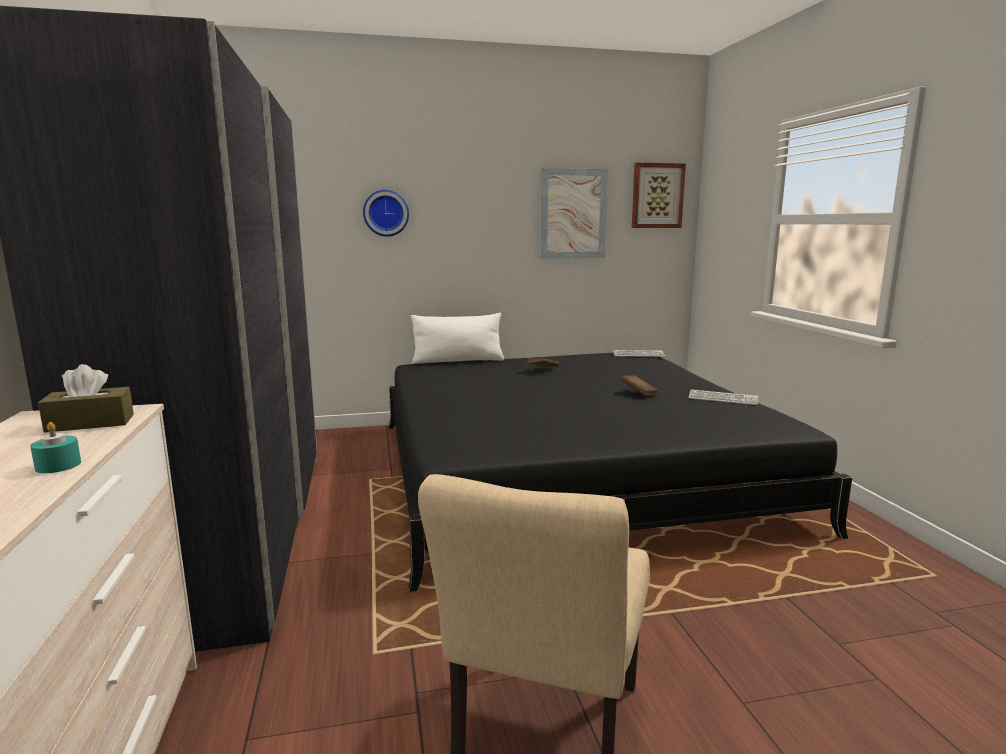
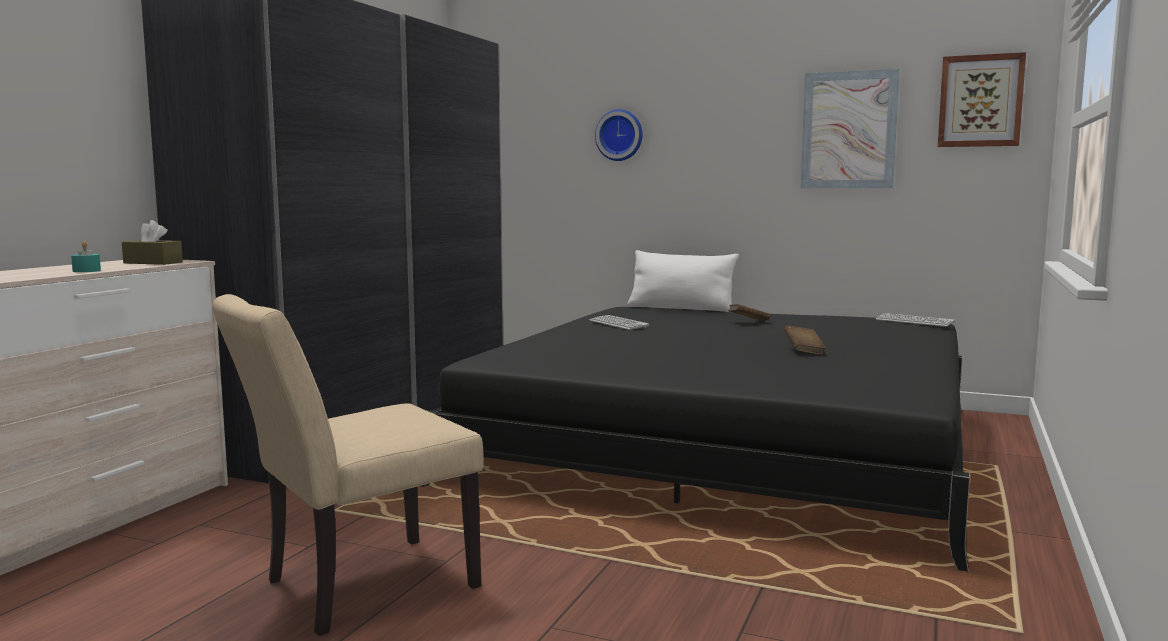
camera: 35 degrees right, 5 degrees down
(722, 398) = (904, 368): keyboard -> keyboard (618, 324)

